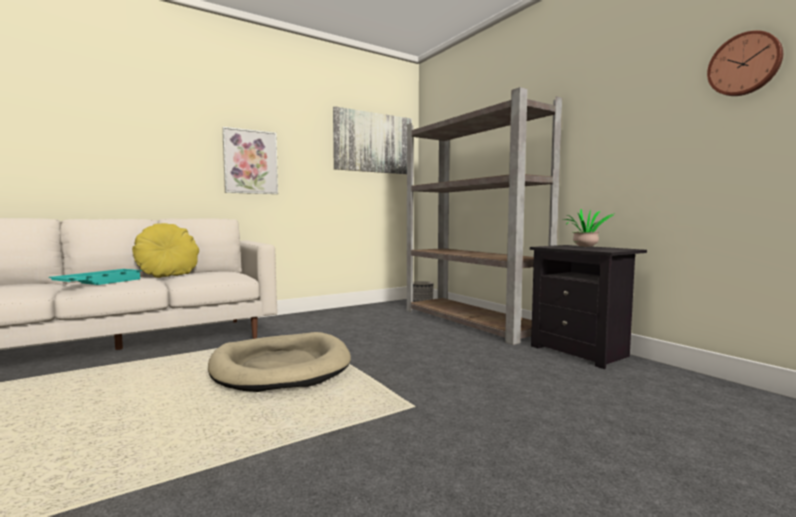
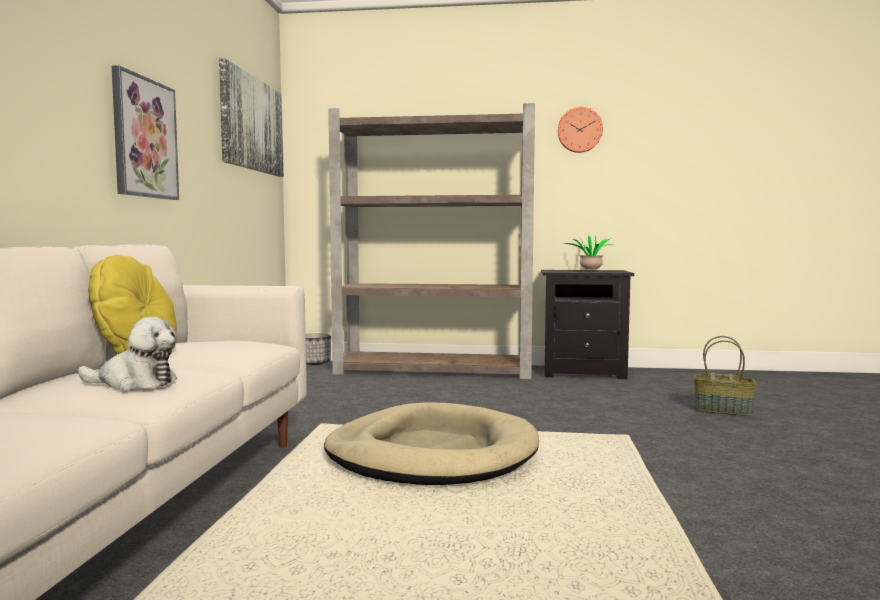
camera: 50 degrees left, 0 degrees up
(98, 282) = (134, 383): turquoise tray -> plush toy
(593, 428) = (723, 410): none -> basket
(744, 65) = (690, 126): wall clock -> wall clock (579, 130)

